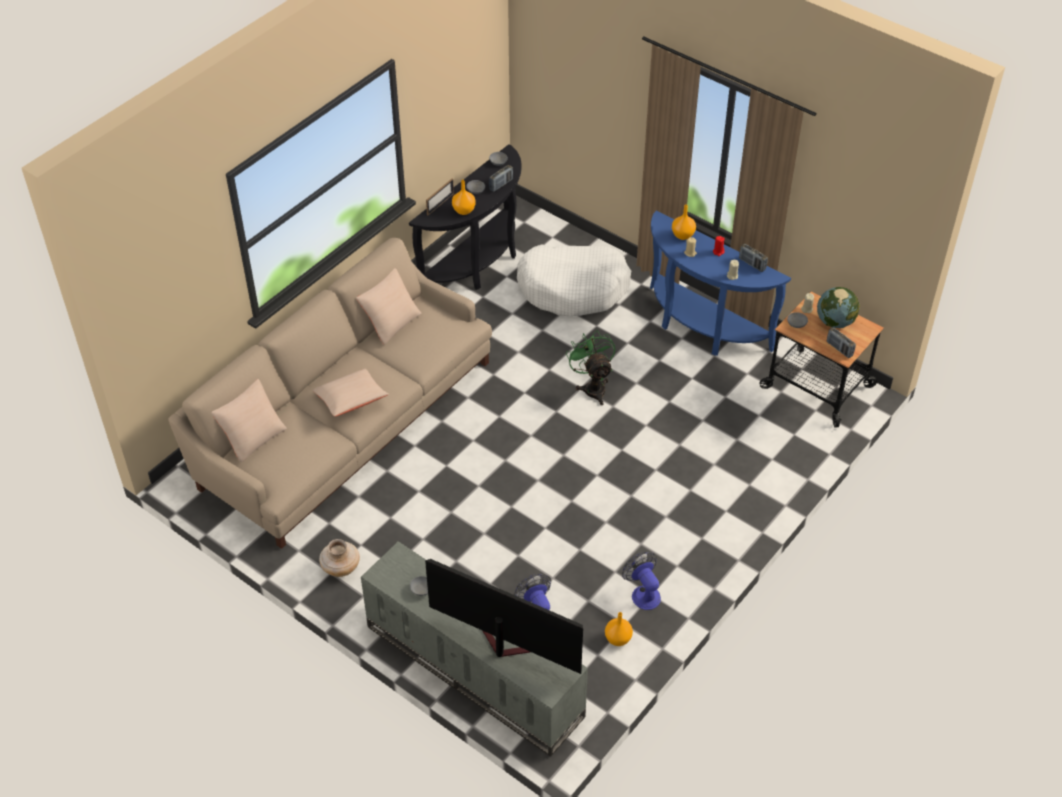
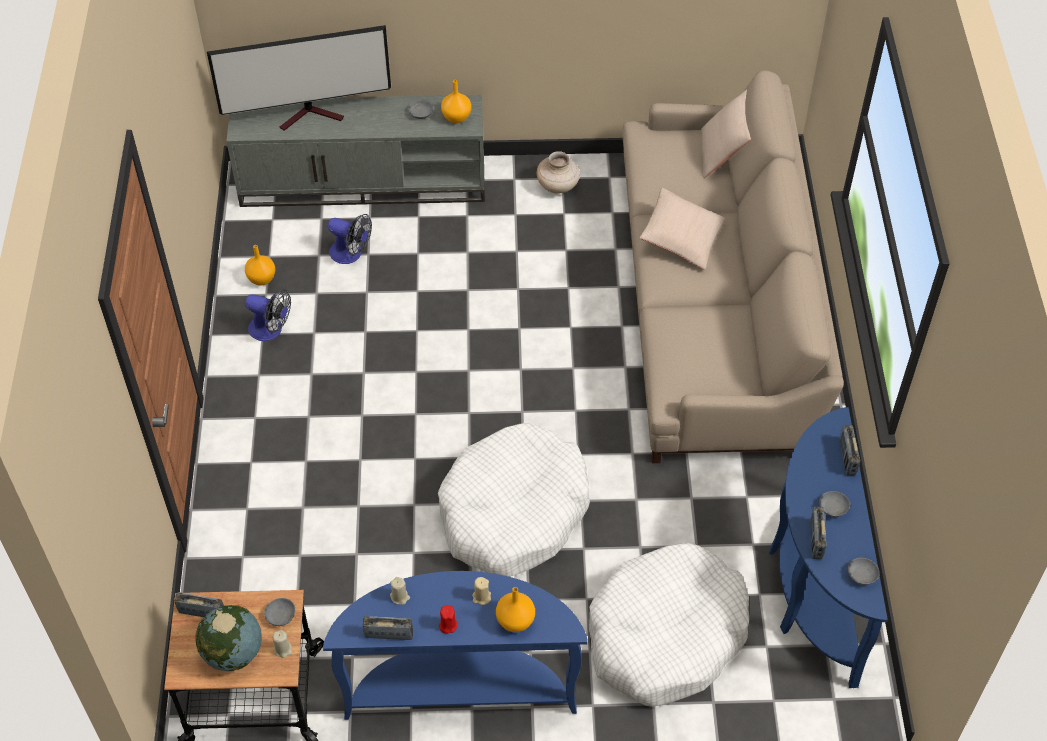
camera: 140 degrees right, 5 degrees up
(391, 322) = (749, 341): beige pillow -> none
(440, 204) = (847, 457): picture frame -> radio
(463, 210) = (810, 467): orange vase -> orange vase (457, 117)
(478, 264) = (810, 588): black console table -> blue console table
(592, 387) = (513, 512): green fan -> white dog bed

